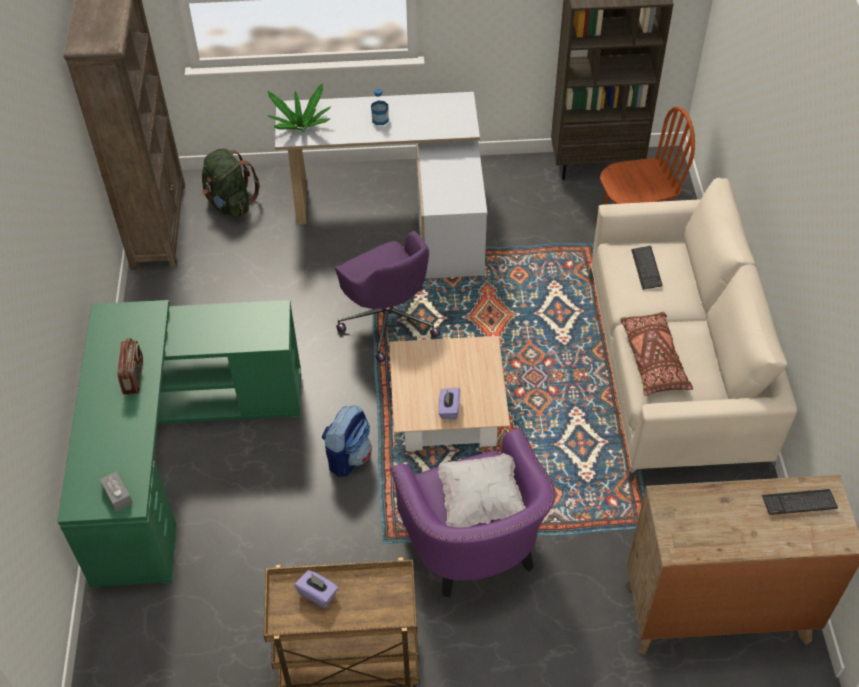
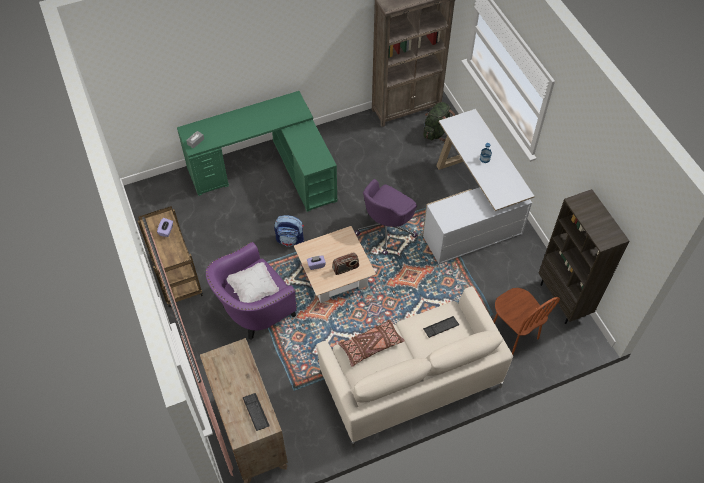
camera: 70 degrees right, 5 degrees up
(134, 377) = (261, 122): radio -> radio (345, 268)
(301, 126) = (460, 126): potted plant -> none

